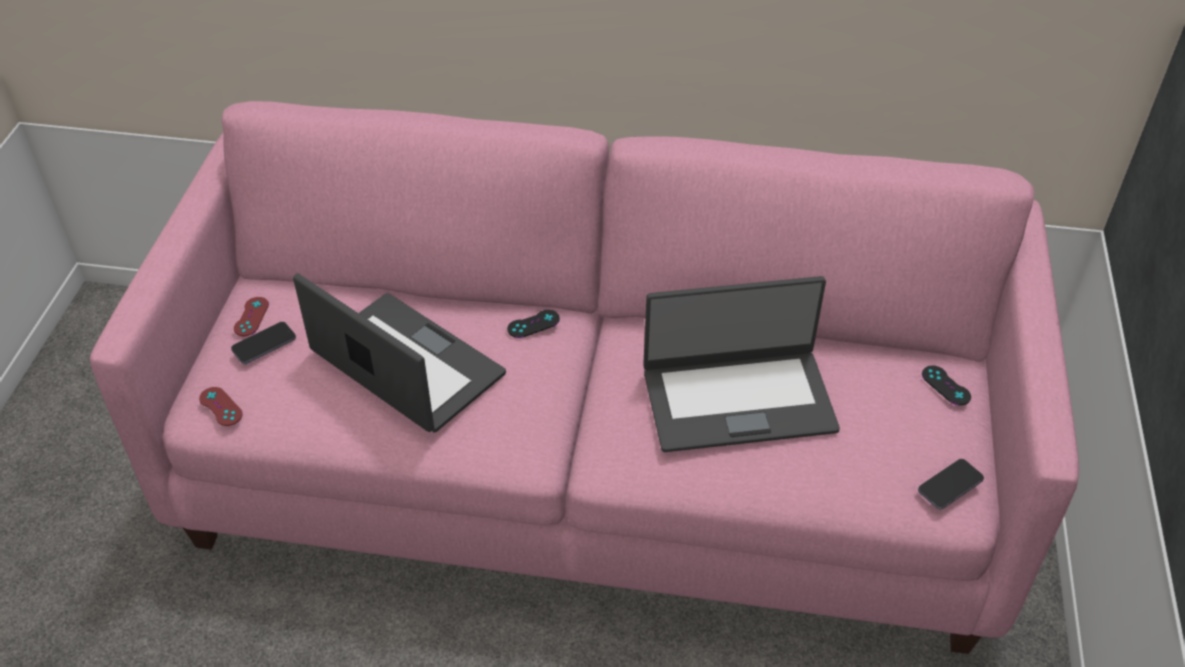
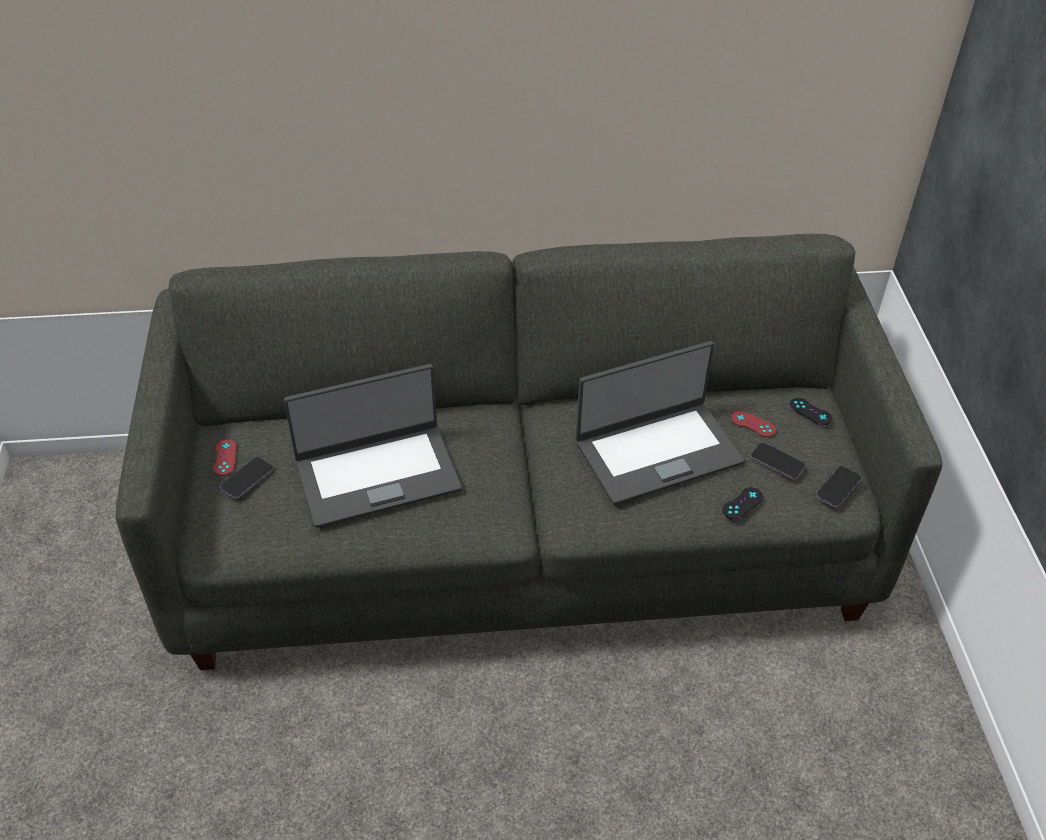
camera: 15 degrees left, 0 degrees up
(221, 406) = (227, 539): red game controller -> red game controller (753, 424)
(405, 365) = (377, 474): laptop -> laptop turned 135 degrees clockwise
(533, 324) = (471, 421): black game controller -> black game controller (742, 503)
(594, 468) = (522, 534): pink sofa -> grey sofa
(881, 439) = (777, 462): none -> phone

